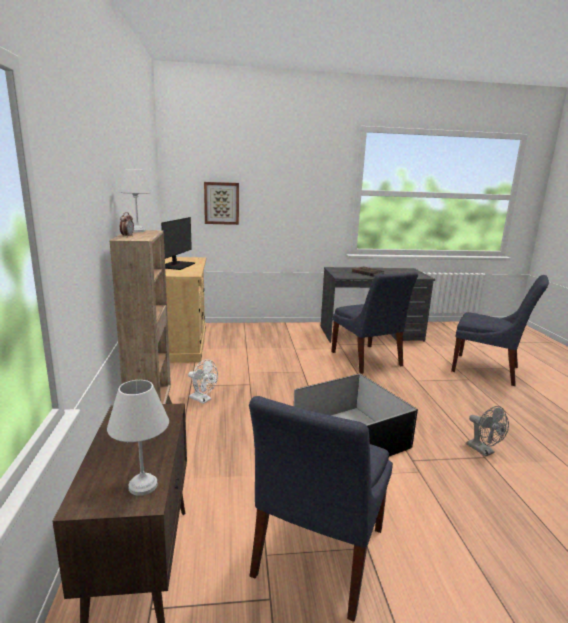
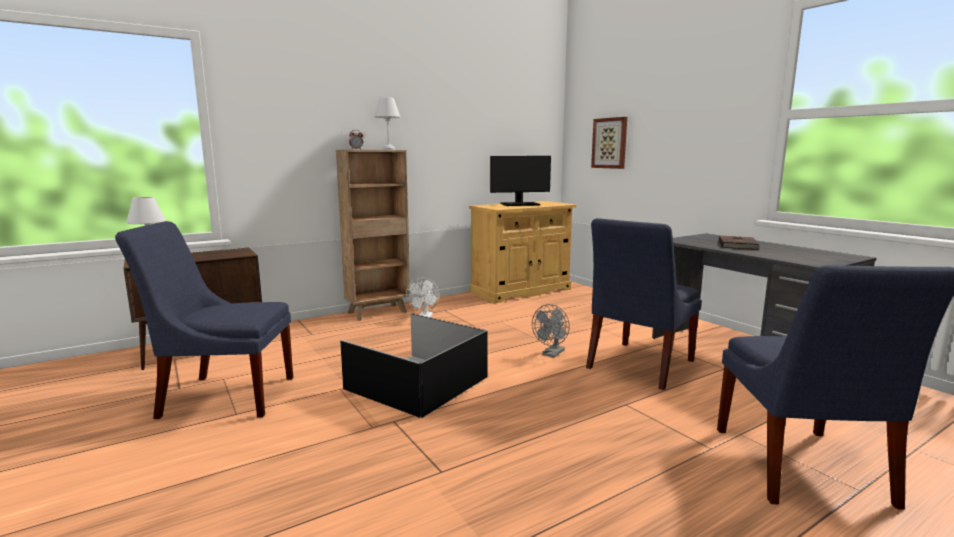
camera: 65 degrees right, 5 degrees down
(484, 451) = (458, 470): grey fan -> grey fan (551, 354)

